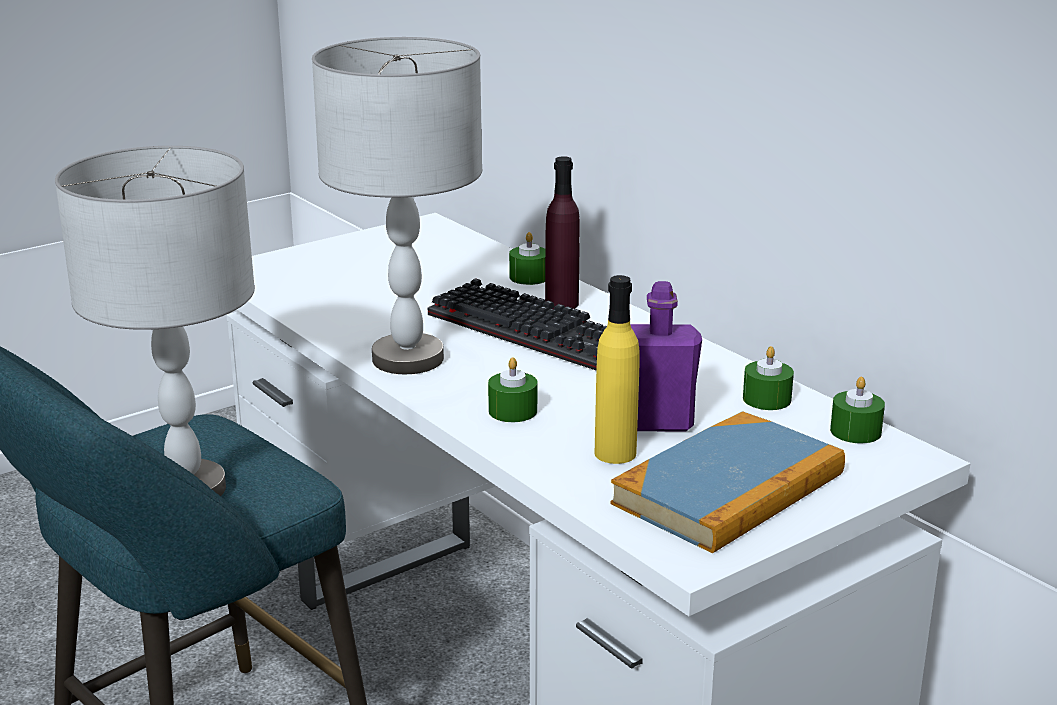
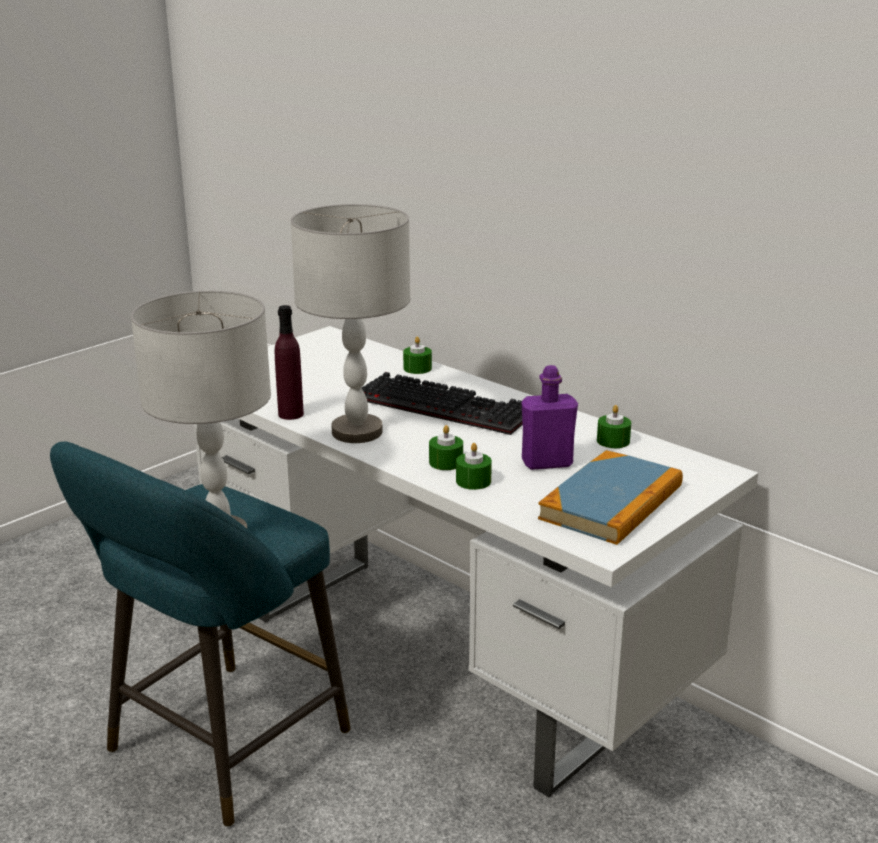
camera: 10 degrees left, 0 degrees up
(561, 304) = (448, 385): purple bottle -> purple bottle (291, 414)
(615, 453) = (527, 485): yellow bottle -> none
(855, 431) = (678, 458): green candle -> green candle (473, 481)

